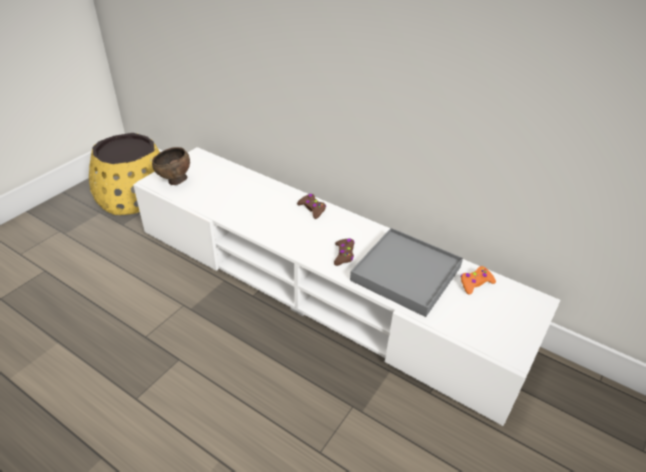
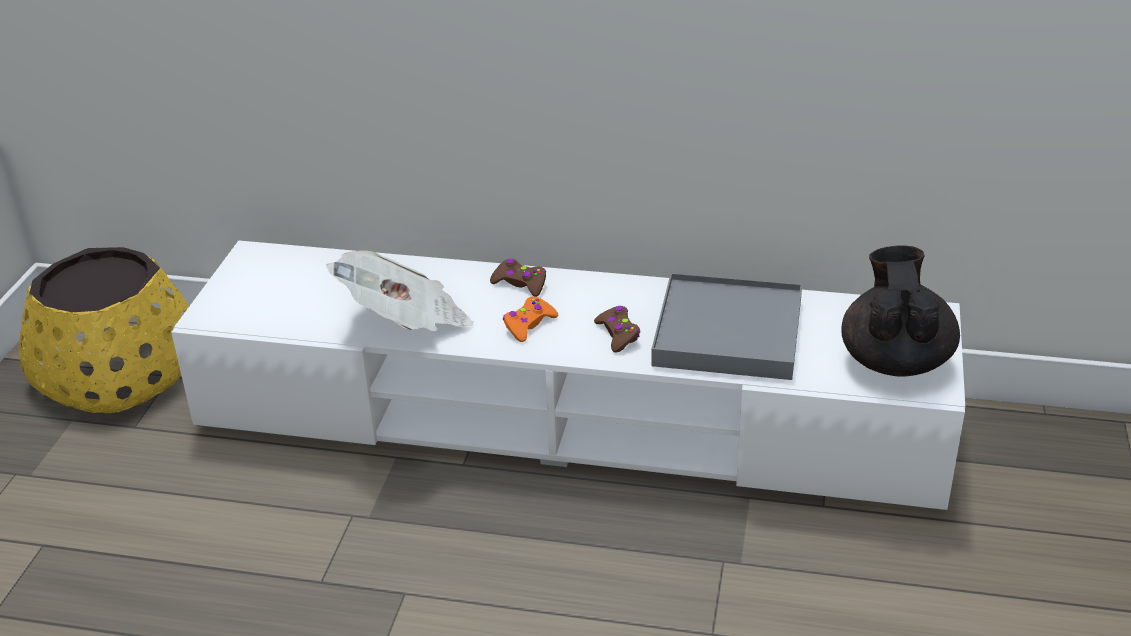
camera: 20 degrees left, 5 degrees down
(175, 181) = (246, 306): brown bowl -> none
(241, 213) = (405, 322): none -> newspaper
(475, 283) = (834, 316): orange game controller -> orange game controller (528, 325)
(497, 325) = (895, 360): none -> black teapot

